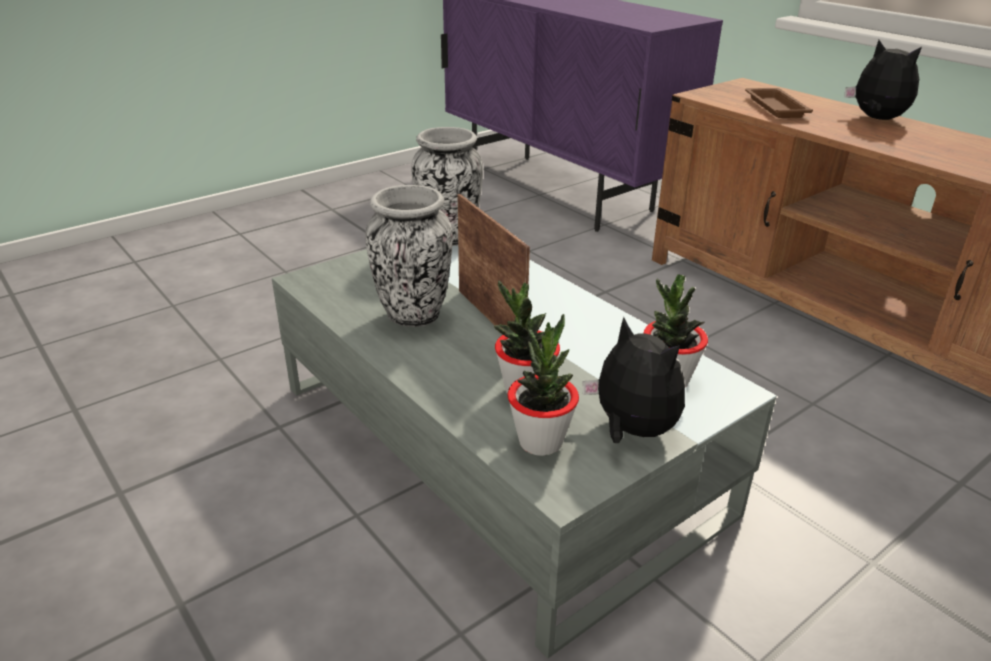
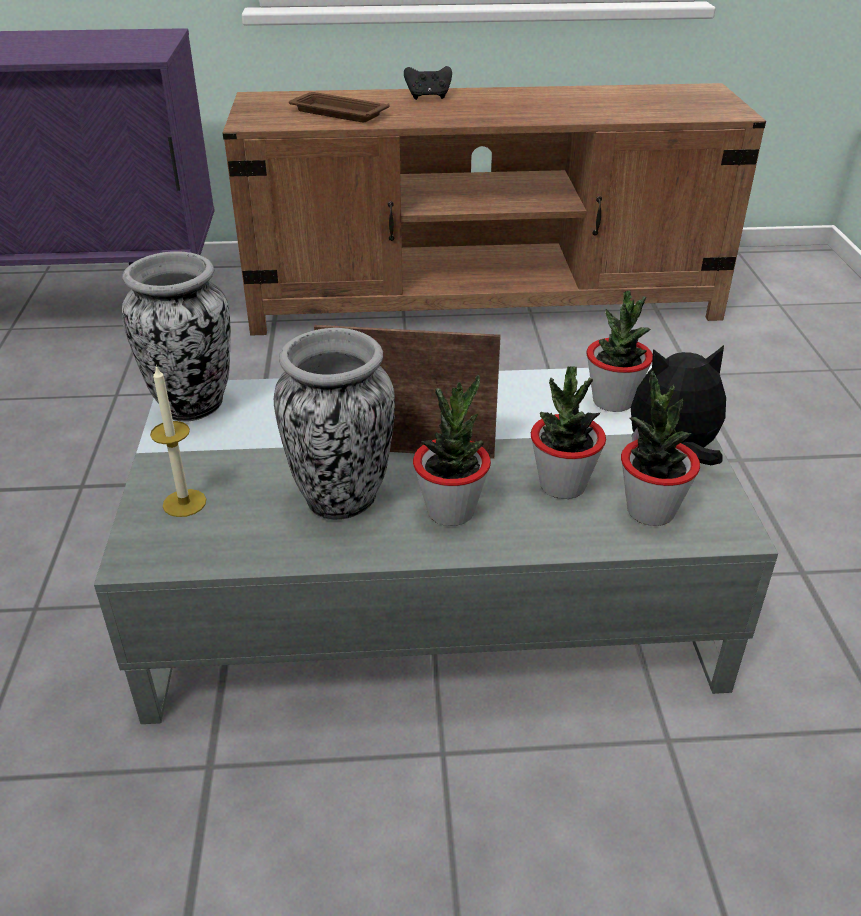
camera: 55 degrees left, 5 degrees up
(358, 272) = (184, 503): none -> candle
(444, 357) = (451, 511): none -> potted plant
(876, 119) = (428, 97): plush toy -> black game controller

